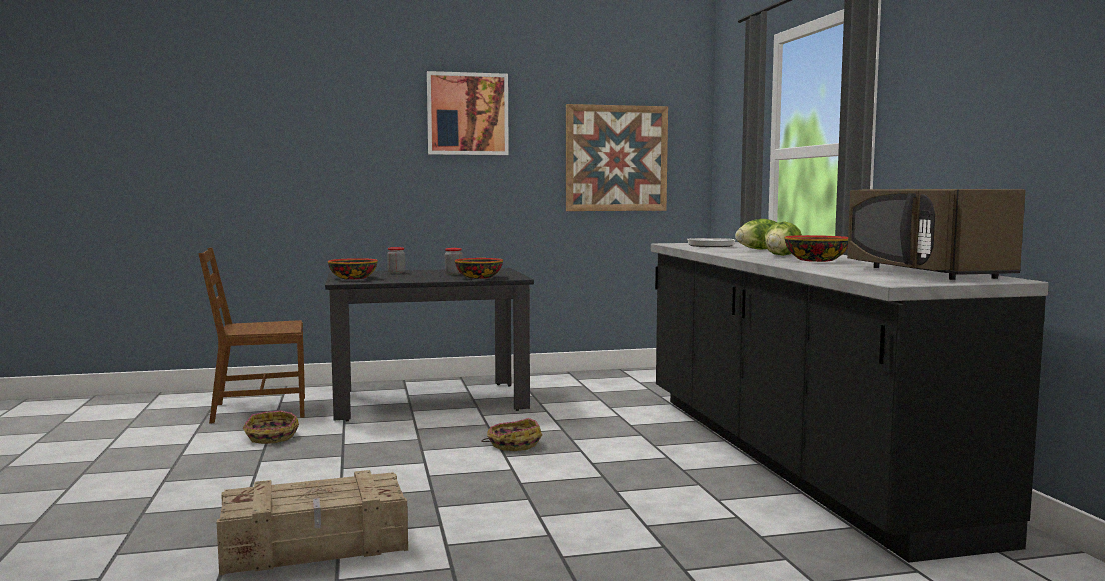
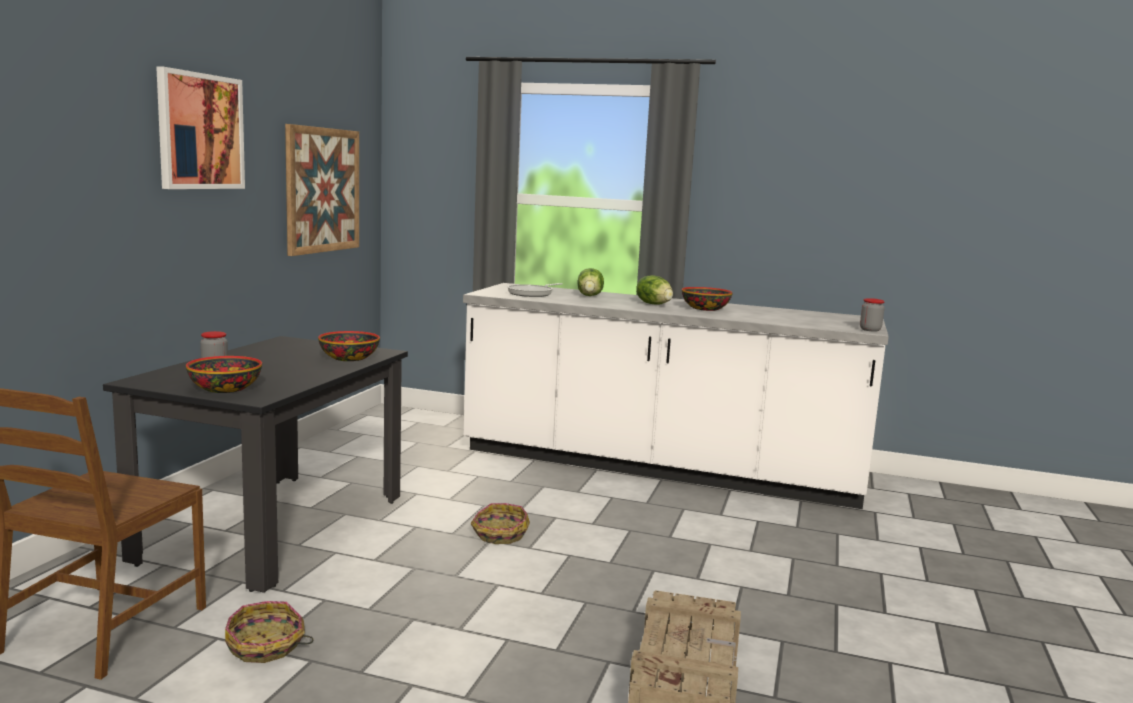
camera: 60 degrees left, 5 degrees up
(453, 274) = (289, 357): jar -> jar (870, 330)
(790, 457) = (659, 468): black counter -> white counter
(922, 272) = (814, 316): brown microwave -> none

